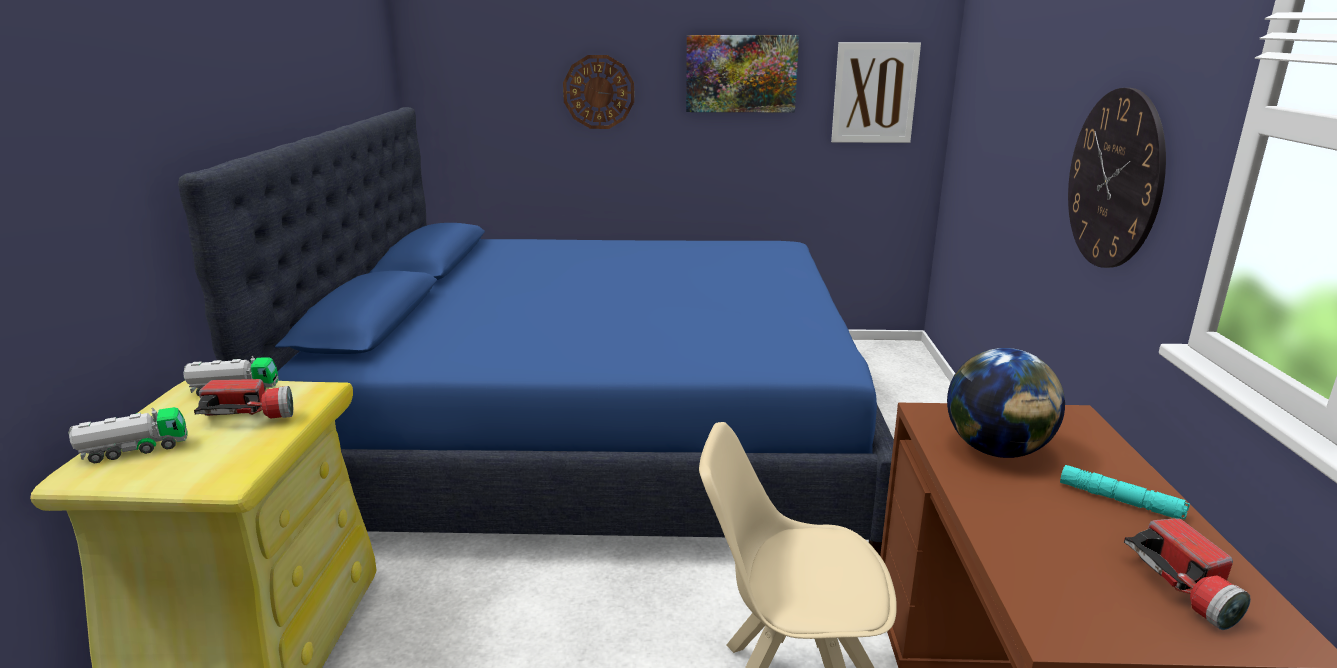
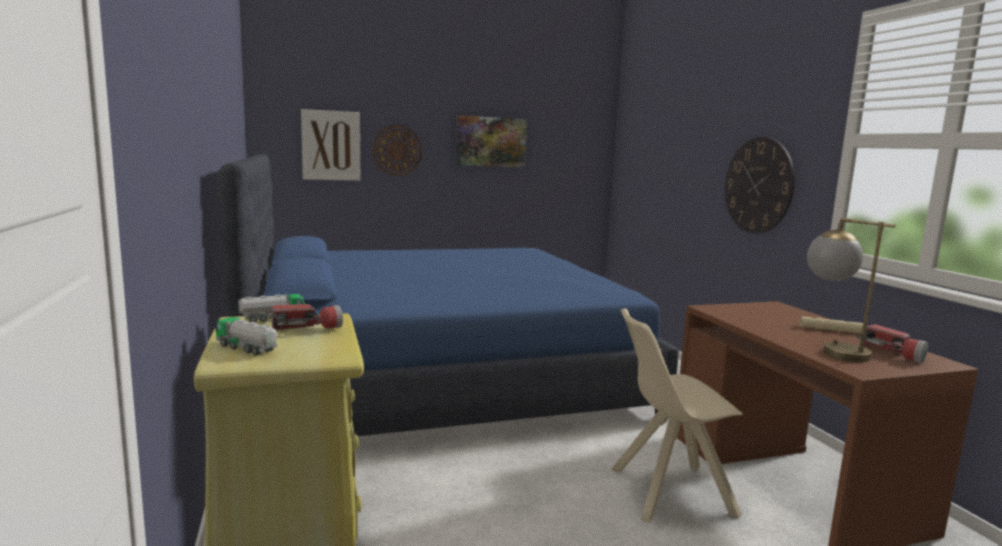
camera: 20 degrees left, 10 degrees down
(134, 450) = (247, 348): toy truck -> toy truck turned 105 degrees counterclockwise
(874, 93) = (570, 157): picture -> picture (331, 145)
(996, 450) = (757, 318): globe -> none
(1056, 560) = (831, 350): none -> table lamp
(1120, 501) = (832, 330): turquoise flashlight -> beige flashlight

